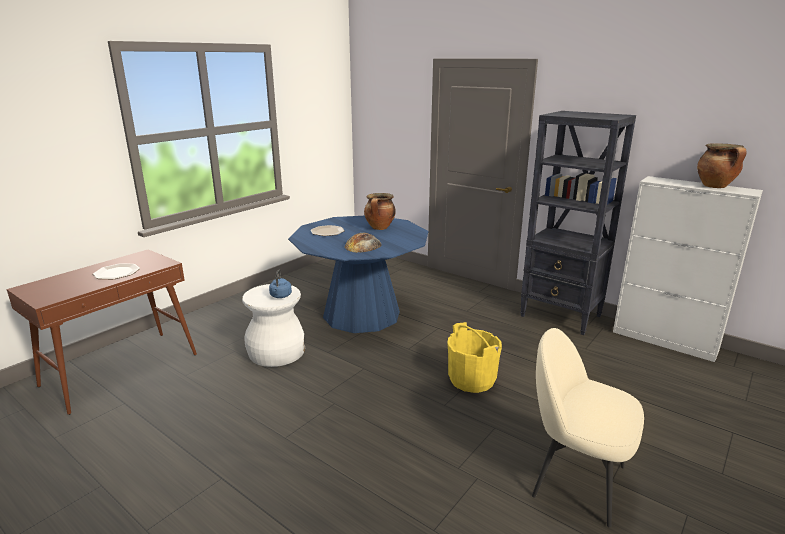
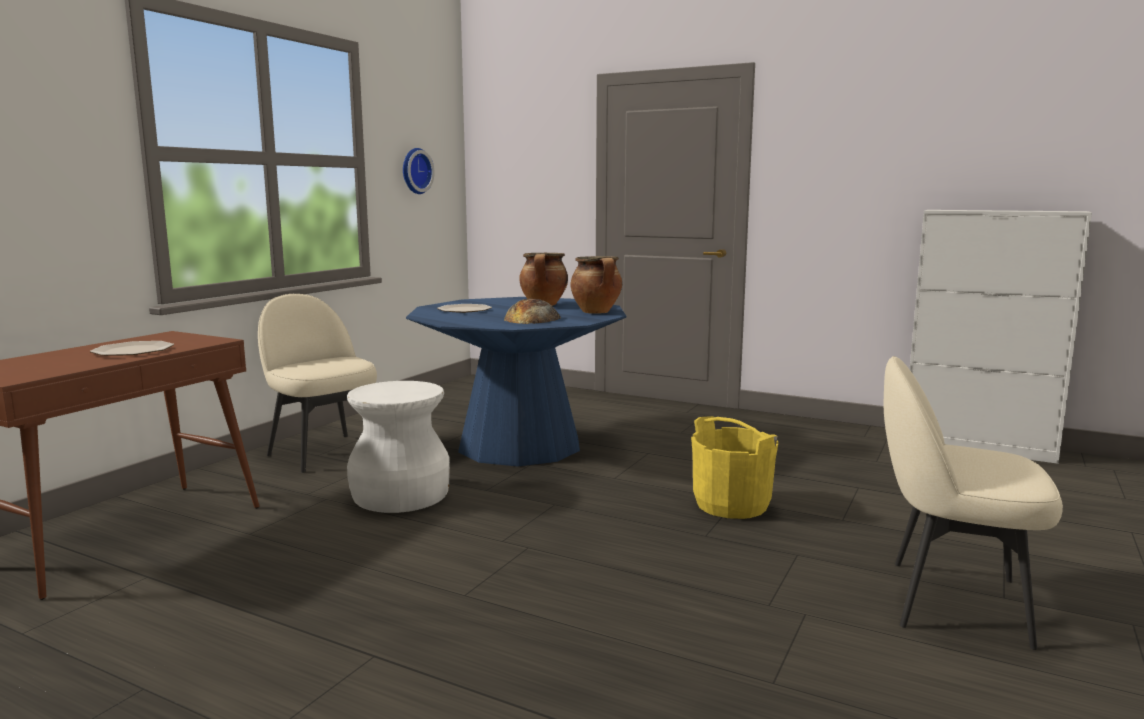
camera: 10 degrees left, 10 degrees down
(246, 311) = (324, 452): none -> beige chair
(280, 296) = (412, 392): blue kettle -> none
(313, 123) = (415, 171): none -> wall clock
(561, 316) = (821, 431): black bookcase -> none
(716, 186) = (1026, 210): cooking pot -> cooking pot (597, 312)

